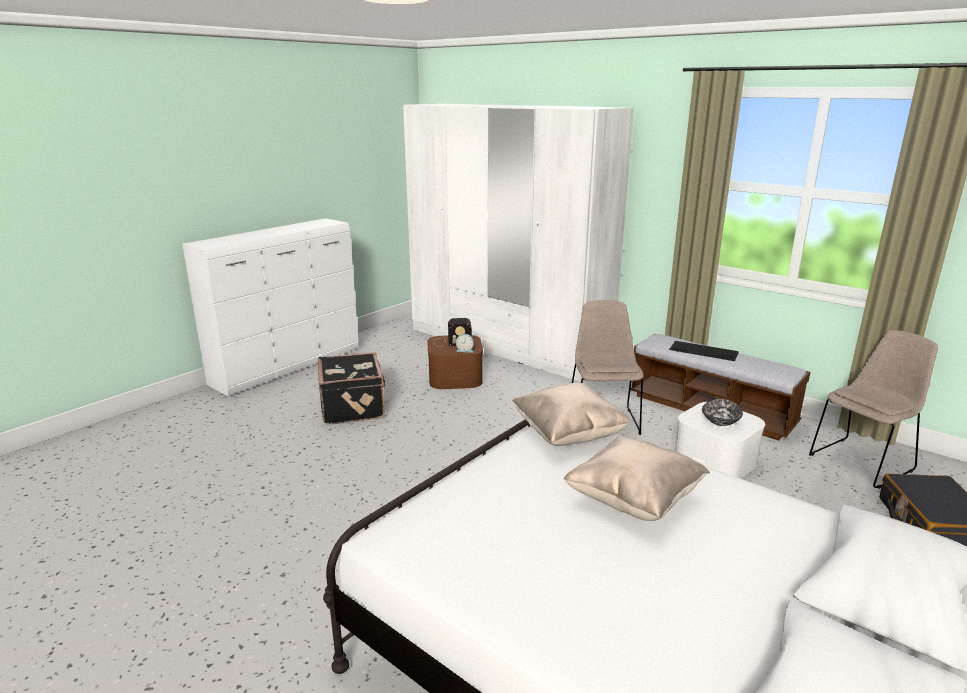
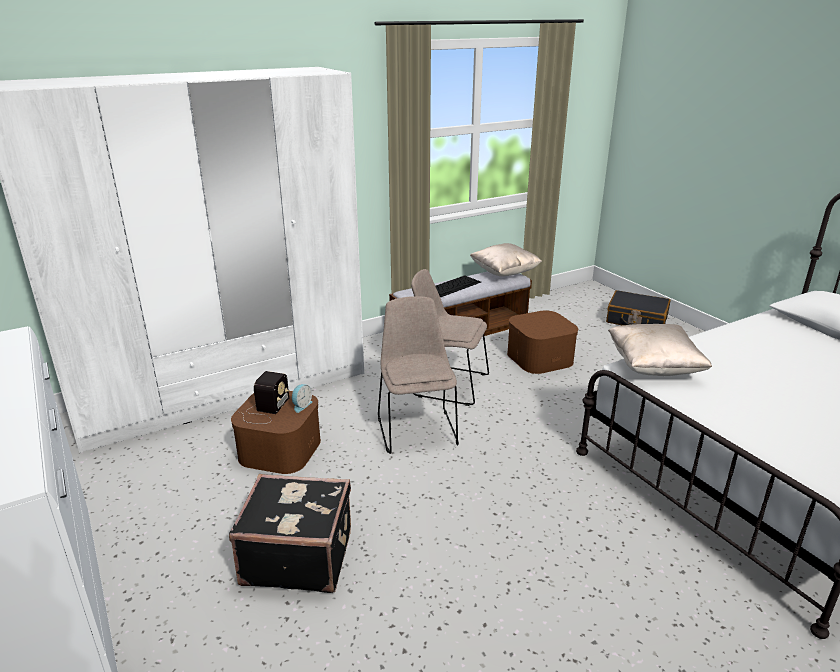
camera: 70 degrees left, 5 degrees up
(634, 501) = (758, 367): beige pillow -> beige pillow (504, 273)
(715, 460) = (540, 357): white storage box -> brown storage box
(721, 422) = (546, 325): bowl -> none
(862, 461) = (561, 310): beige chair -> beige chair (416, 428)

